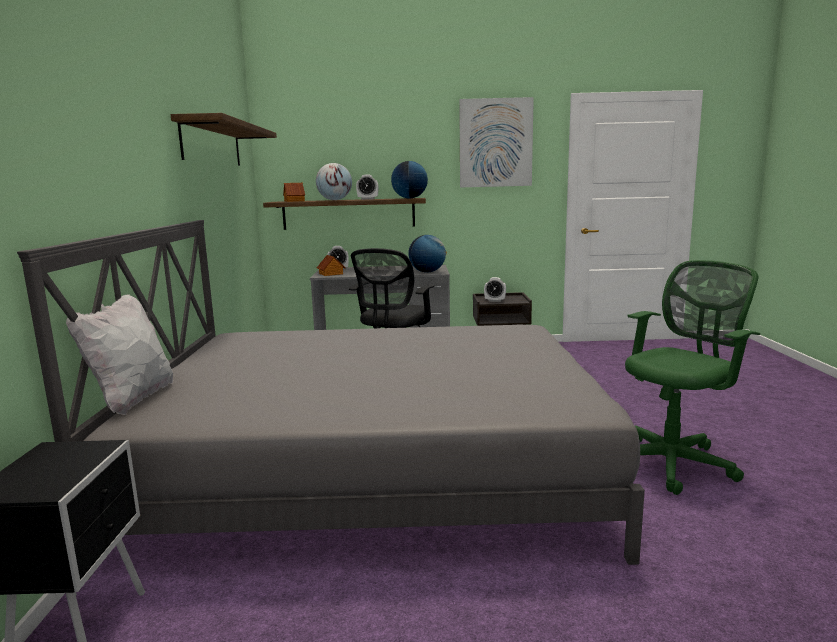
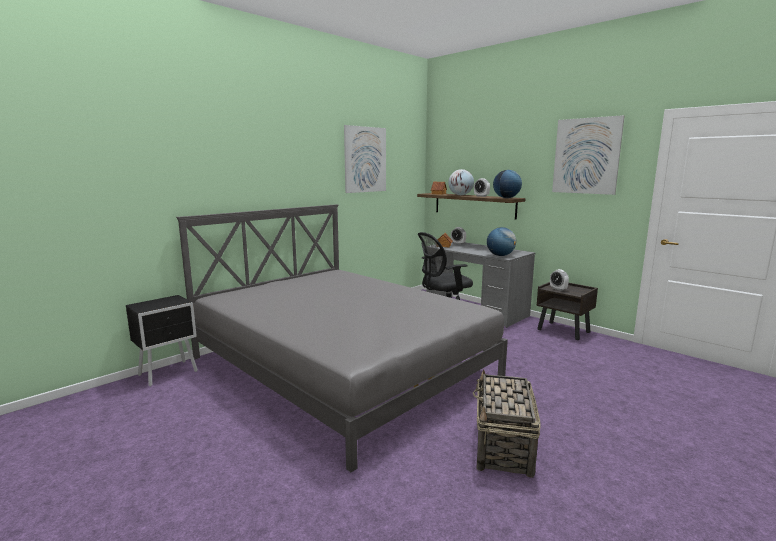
camera: 45 degrees right, 0 degrees up
(132, 399) = (236, 289): white pillow -> none
(212, 144) = (365, 159): shelf -> picture
(673, 463) = (503, 447): green office chair -> basket

